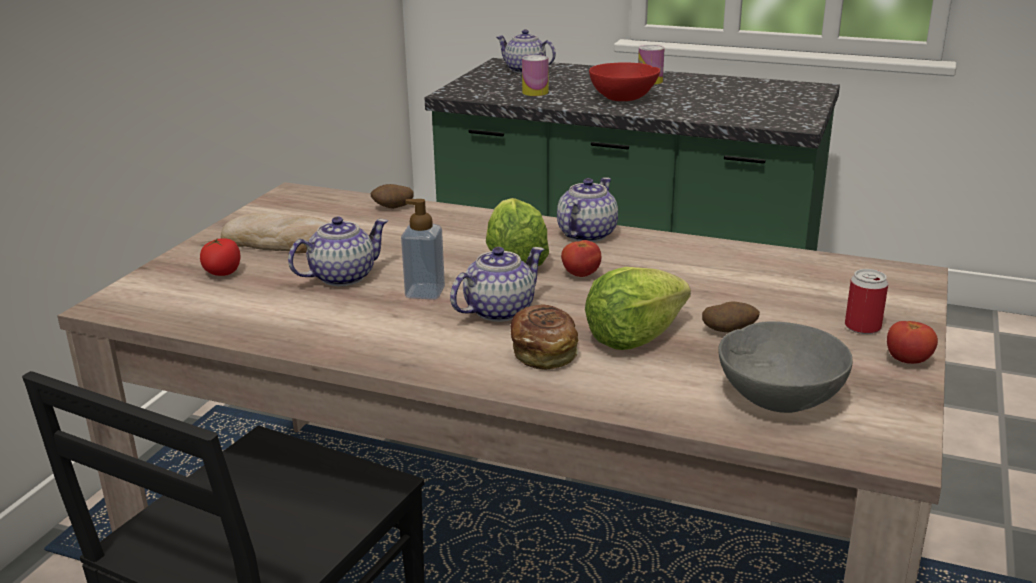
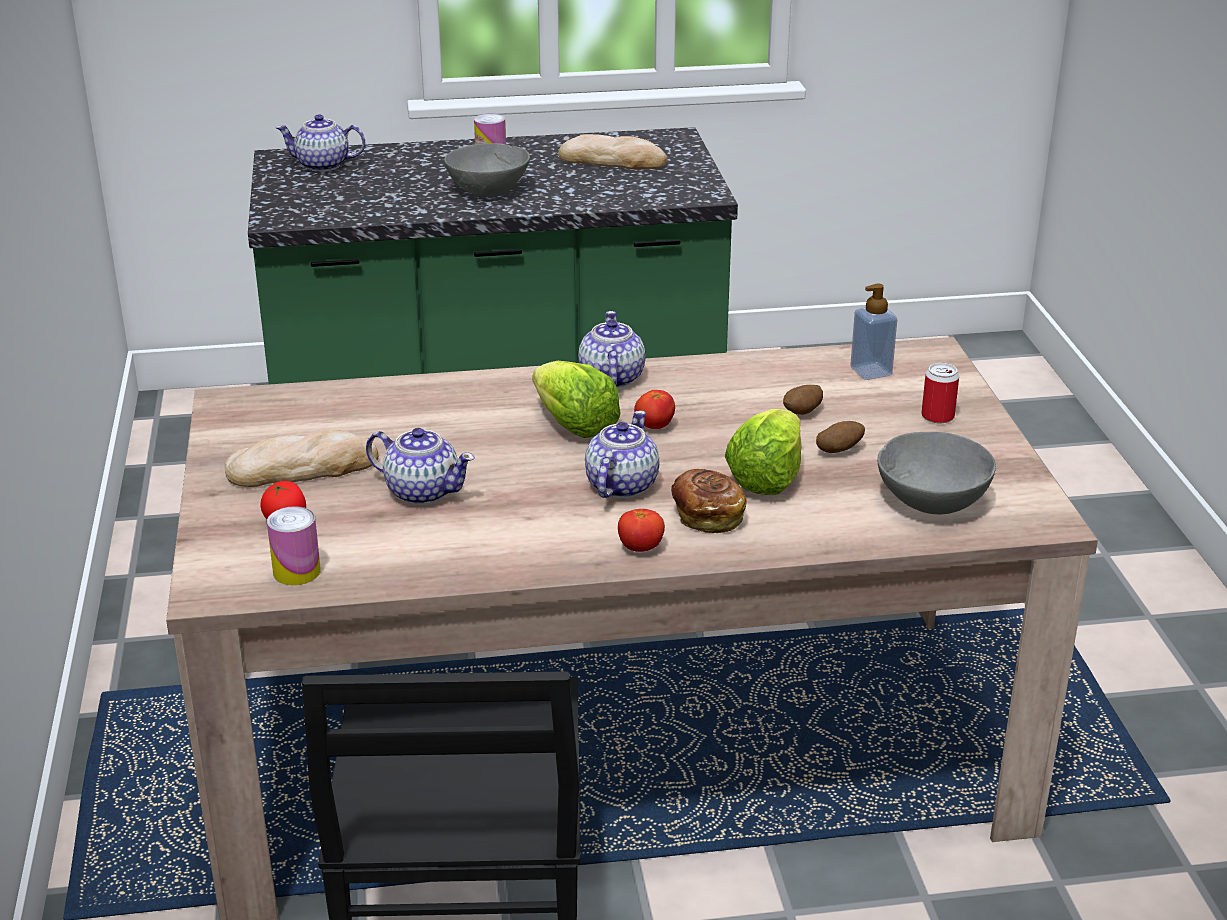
camera: 30 degrees left, 5 degrees up
(341, 277) = (422, 491): teapot -> teapot turned 90 degrees clockwise
(393, 208) = (371, 394): potato -> potato (802, 413)
(425, 292) = (528, 485): soap dispenser -> soap dispenser (871, 371)
(535, 92) = (377, 200): can -> can (297, 571)
(623, 98) = (488, 190): red bowl -> grey bowl
(744, 94) = (613, 160): none -> bread
(908, 361) = (996, 440): tomato -> tomato (641, 548)

